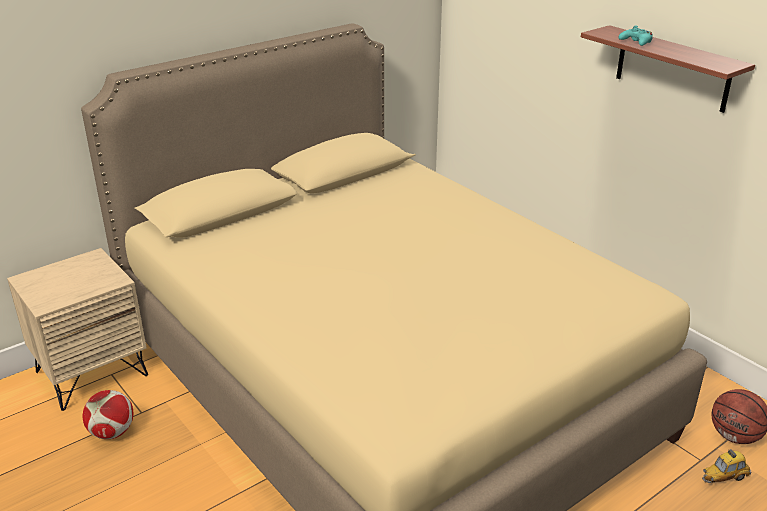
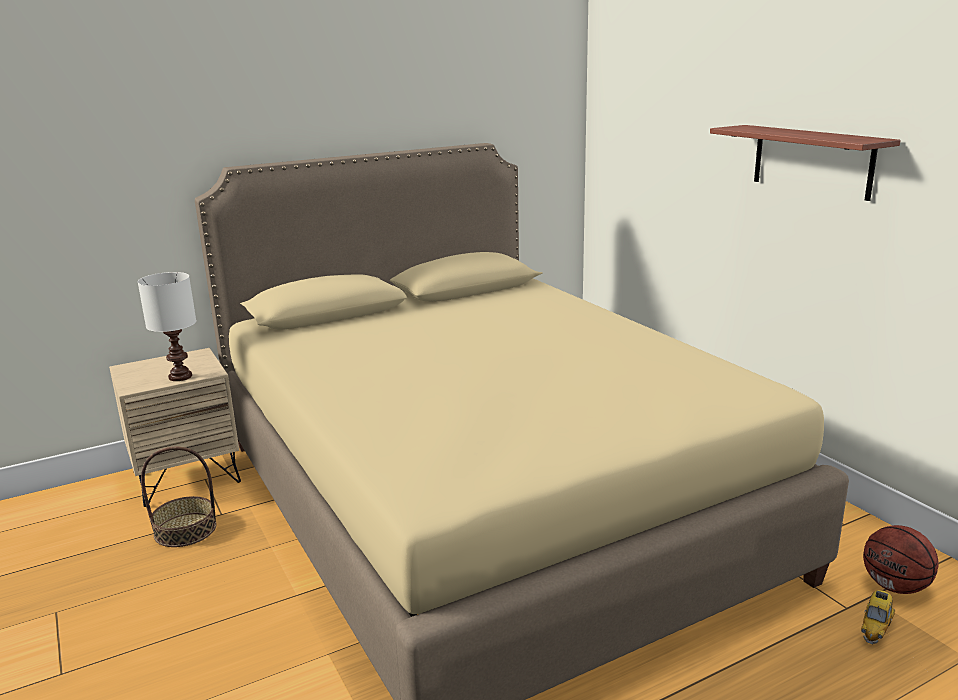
camera: 10 degrees right, 10 degrees down
(87, 288) = (180, 376): none -> white table lamp
(112, 432) = (185, 530): football -> basket
(636, 42) = (768, 131): turquoise game controller -> none
(724, 477) = (875, 629): toy car -> toy car turned 45 degrees counterclockwise

